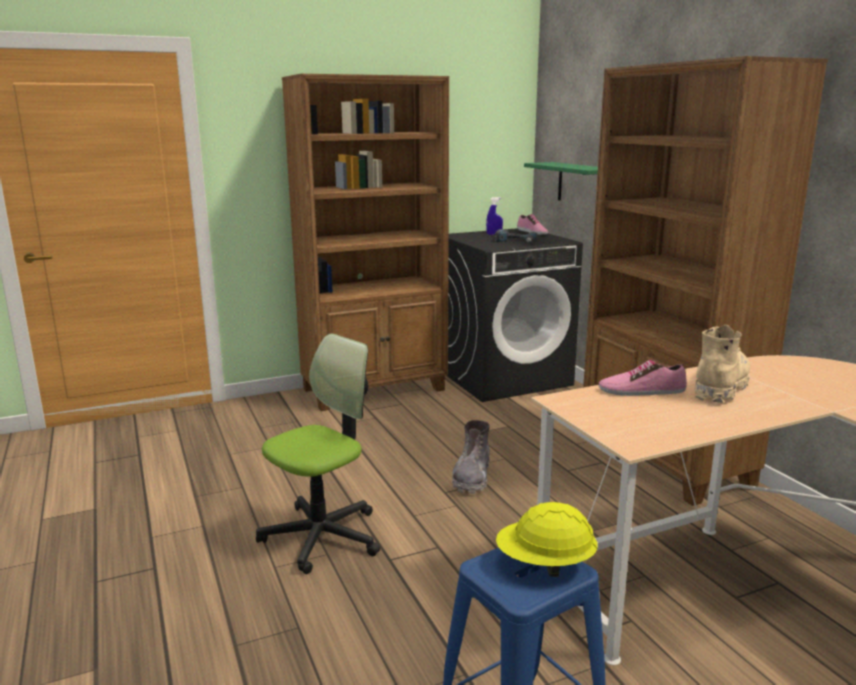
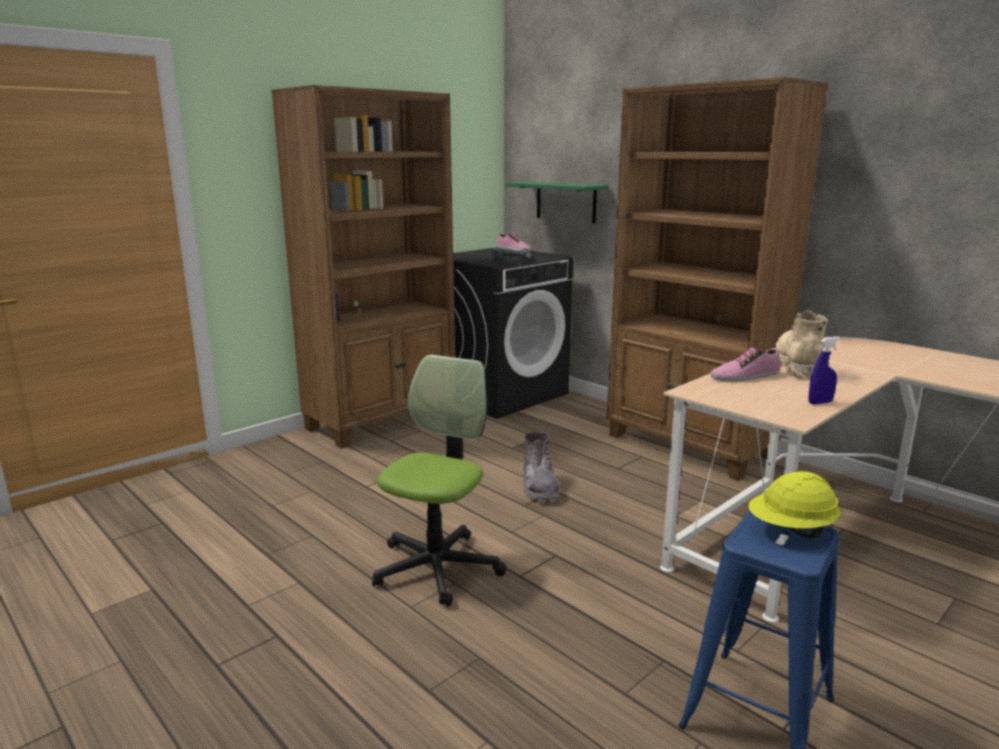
camera: 20 degrees left, 0 degrees up
(494, 234) = (482, 253): blue spray bottle -> blue spray bottle (820, 402)

